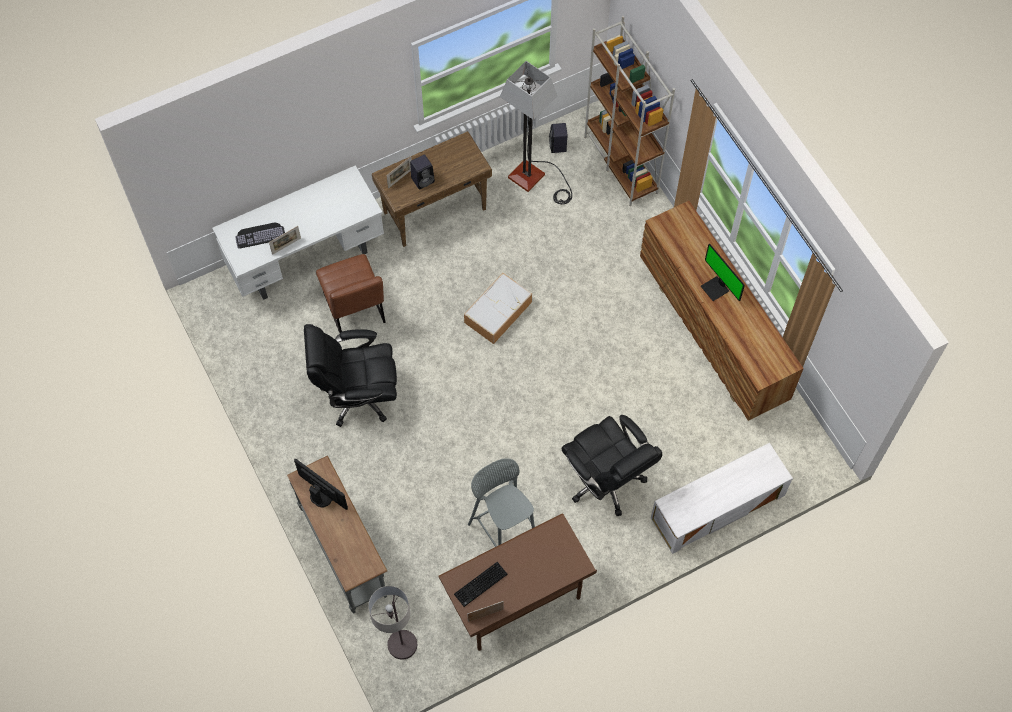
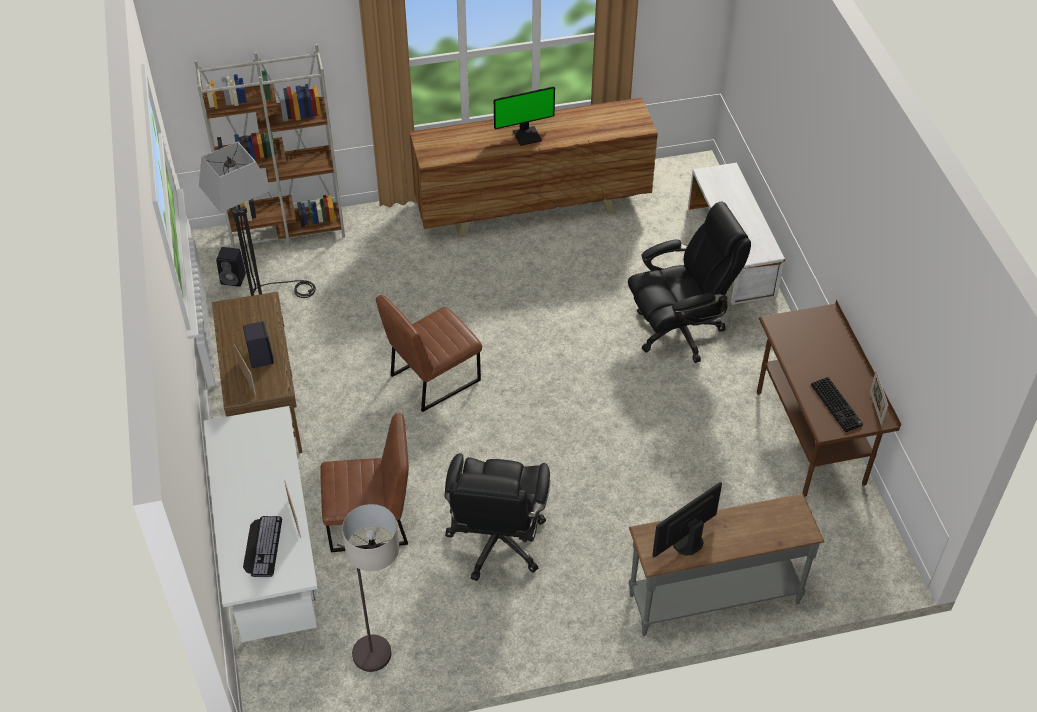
camera: 75 degrees left, 15 degrees down
(401, 654) = (859, 563): grey floor lamp -> grey floor lamp (383, 658)
(498, 311) = (432, 378): storage box -> brown chair
(504, 529) = (717, 431): grey stool -> none

